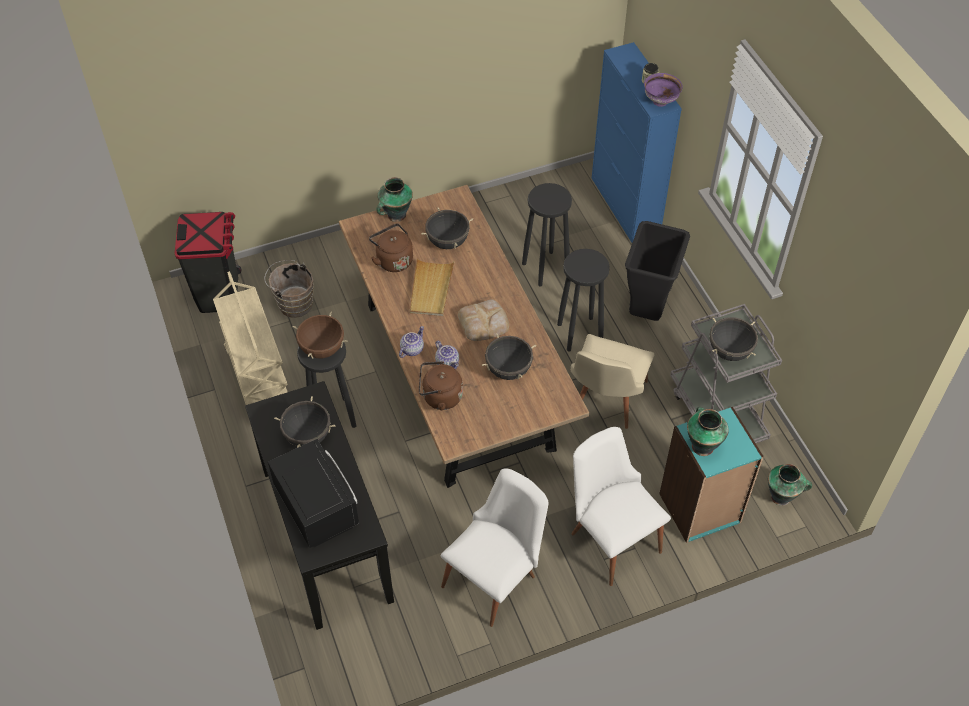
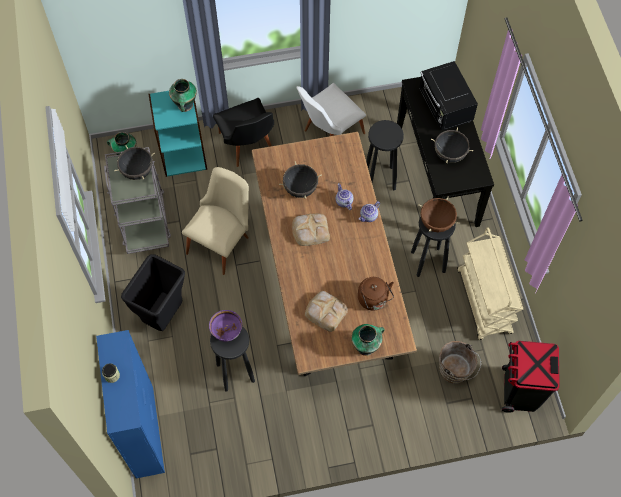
camera: 170 degrees left, 10 degrees up
(431, 289) = (346, 267): beige tray -> none
(439, 397) = (354, 176): brown kettle -> none
(448, 242) = (325, 311): black cooking pot -> bread
(580, 334) = (225, 302): black stool -> black stool (380, 178)
(610, 535) = (248, 147): white chair -> black chair
(660, 101) = (111, 347): purple bowl -> purple bowl (227, 332)

